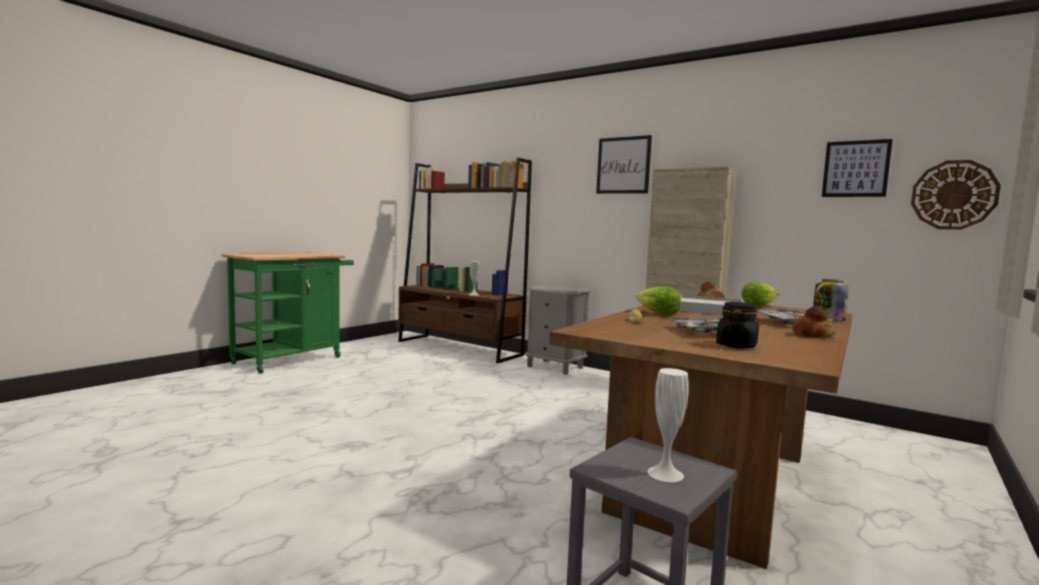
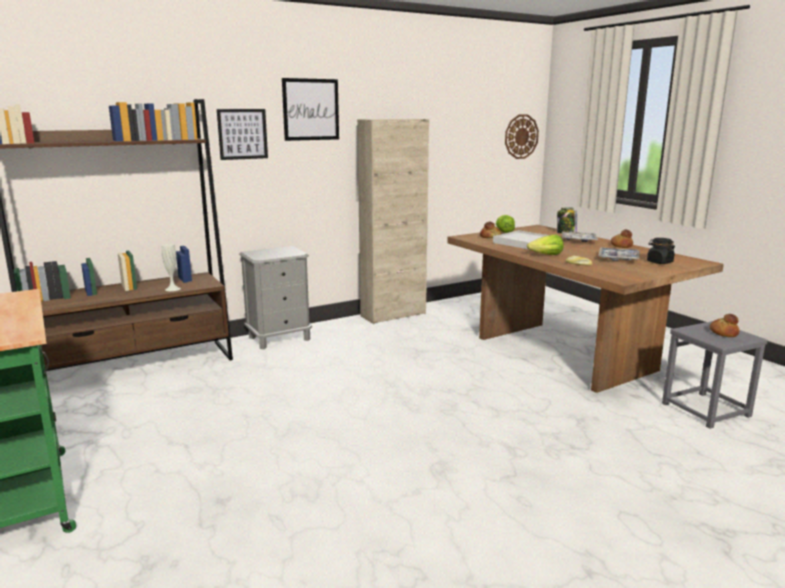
camera: 65 degrees left, 10 degrees up
(665, 473) = (724, 333): white vase -> bread
(855, 169) = (478, 118): picture -> picture (242, 134)

